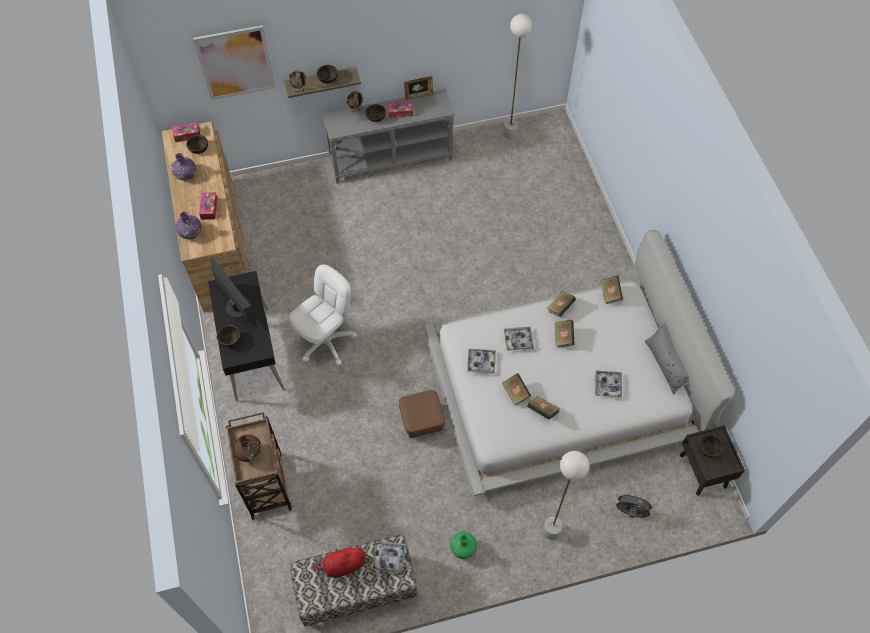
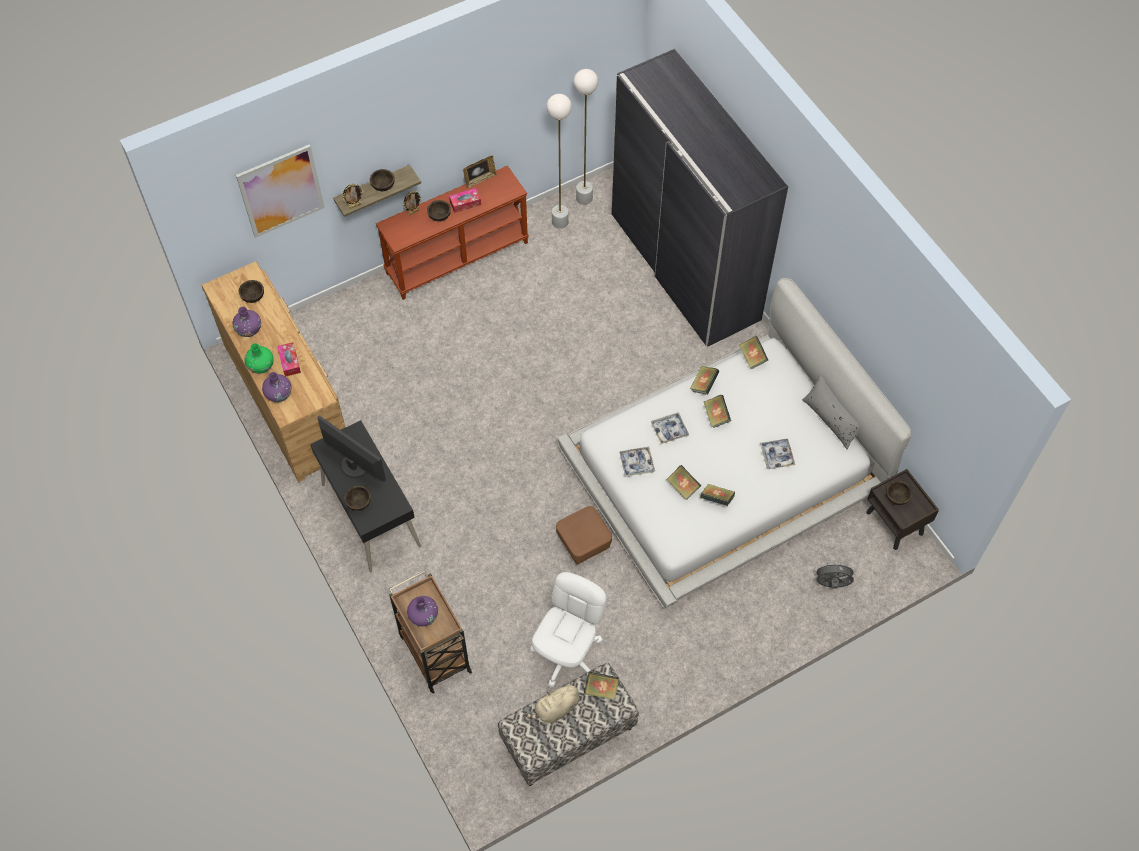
camera: 15 degrees left, 0 degrees up
(187, 135) = (233, 283): tissue box -> none
(249, 452) = (423, 616): brown vase -> purple vase
(326, 341) = (450, 482): white office chair -> white office chair (568, 655)
(343, 565) = (555, 709): red plush toy -> beige plush toy
(389, 558) = (601, 689): tray -> book
(391, 158) = (457, 256): grey console table -> brown console table
(463, 548) = (668, 665): green vase -> green vase (261, 366)
(551, 531) = (755, 624): white floor lamp -> white floor lamp (560, 222)
(577, 206) = (684, 267): none -> grey wardrobe

